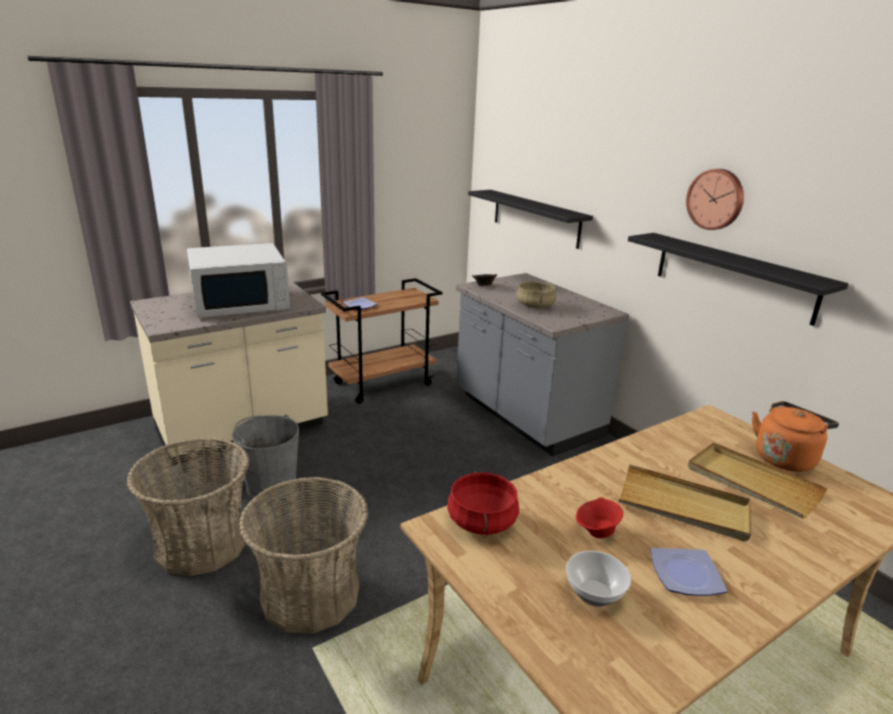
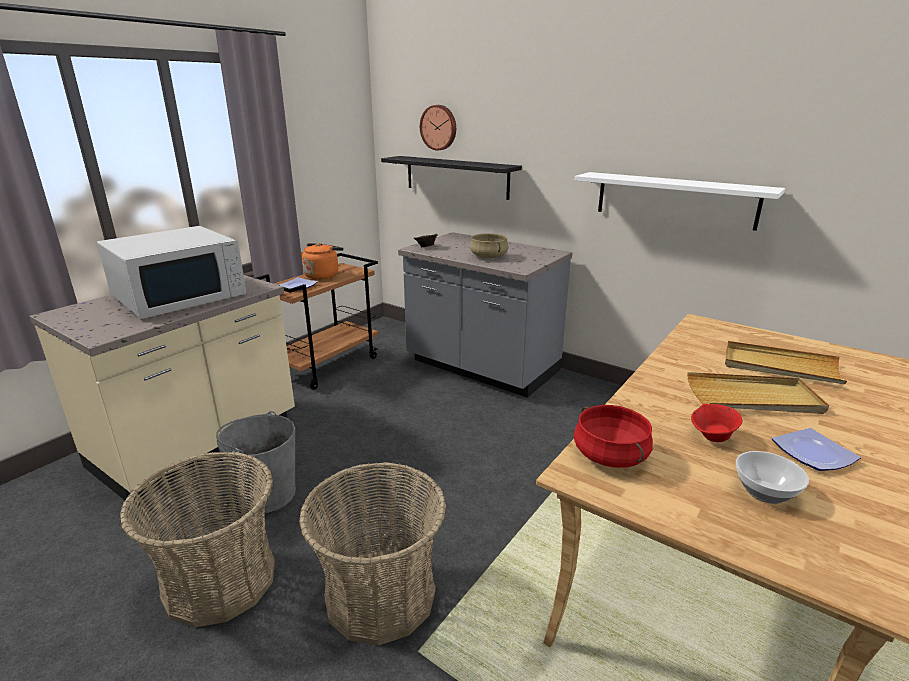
camera: 20 degrees left, 0 degrees up
(716, 199) = (651, 132): wall clock -> wall clock (439, 127)
(733, 276) = (674, 200): black shelf -> white shelf
(785, 458) = (781, 342): orange kettle -> orange kettle (323, 275)

